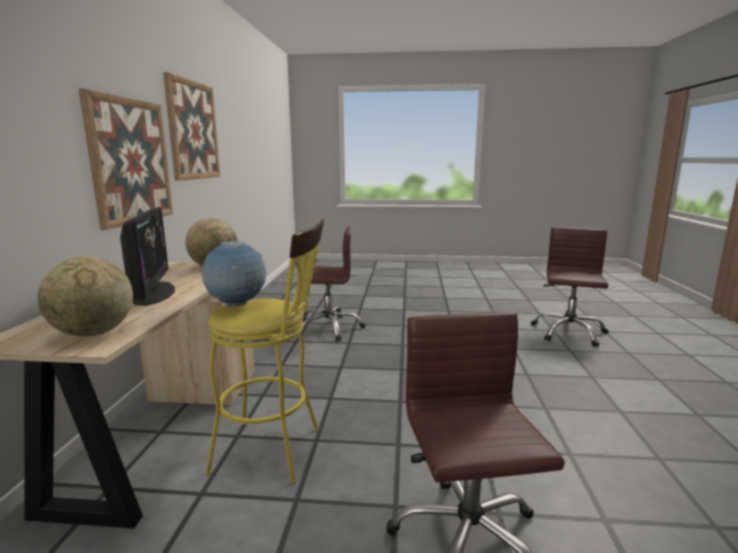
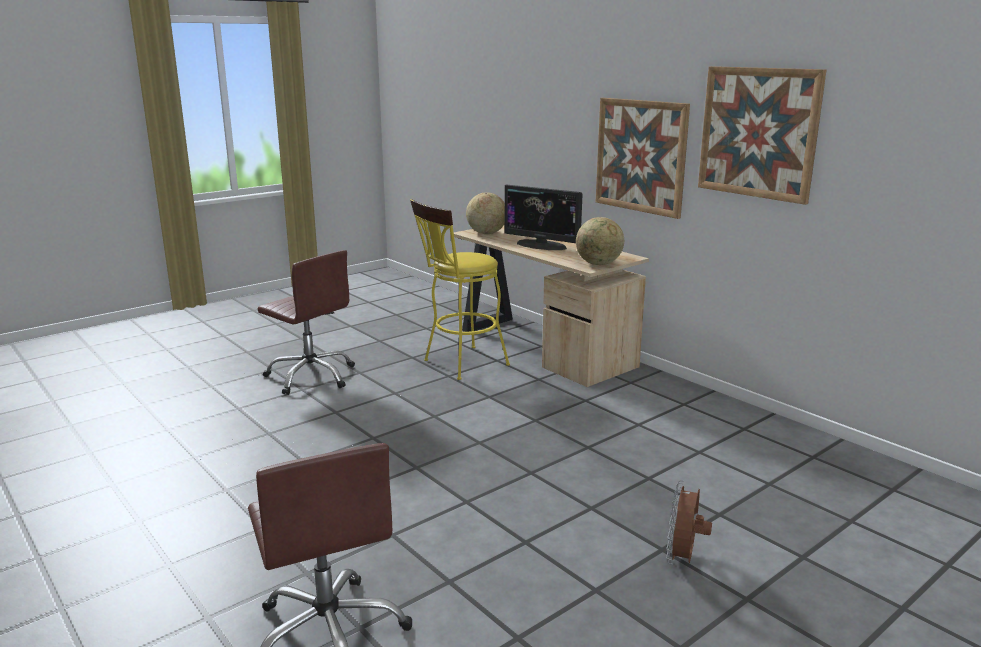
camera: 135 degrees right, 5 degrees up
(237, 305) = (477, 254): globe -> none
(329, 328) = (657, 456): brown office chair -> none
(402, 306) = (683, 559): none -> brown fan

